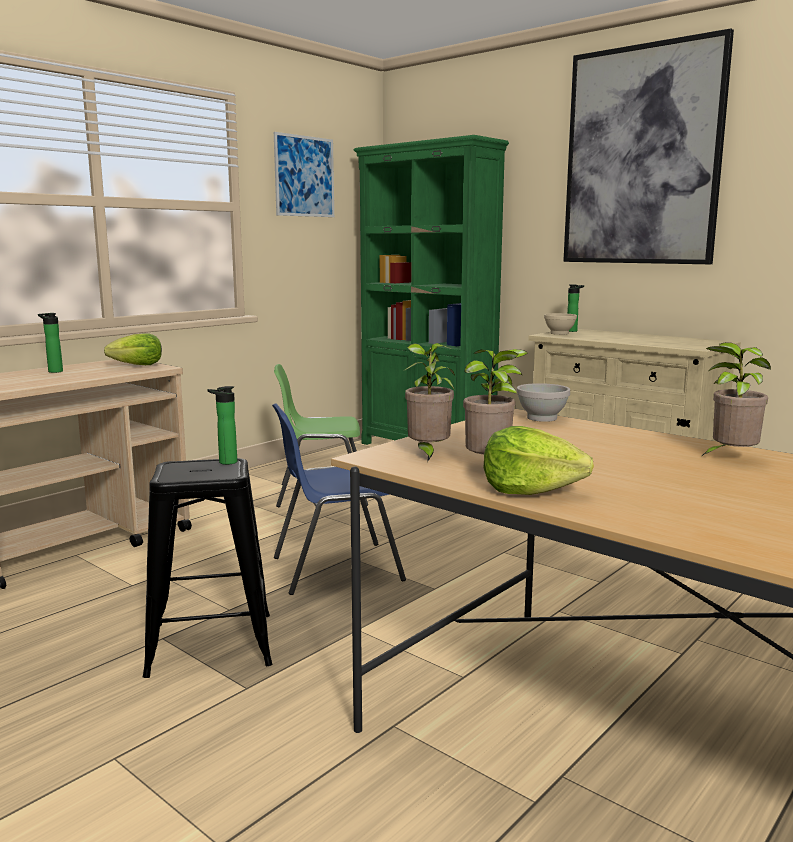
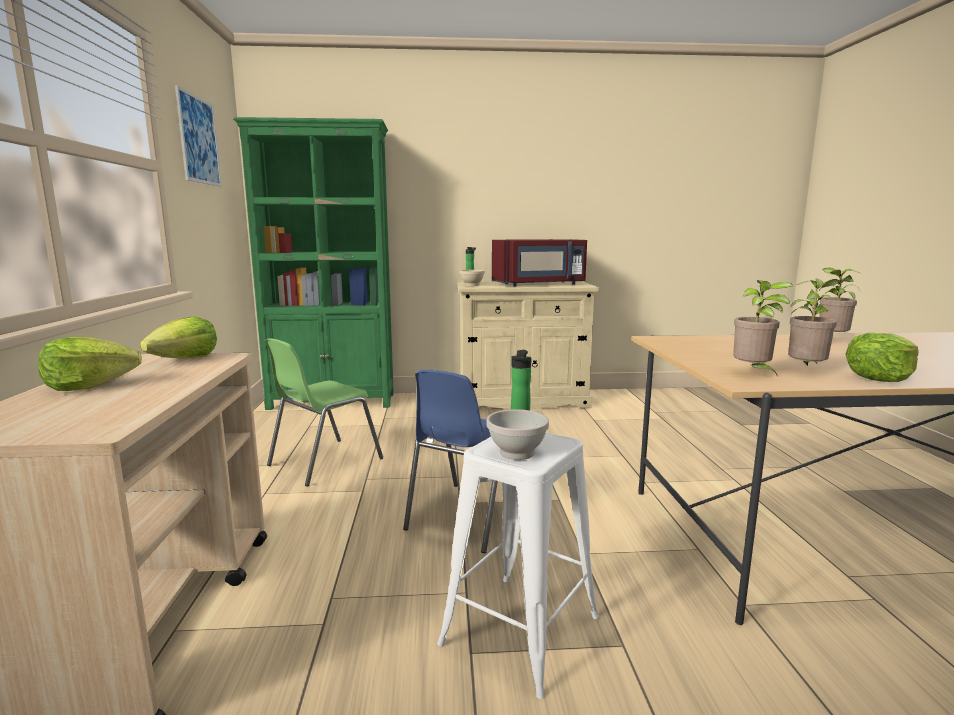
camera: 45 degrees left, 0 degrees up
(54, 371) = (90, 386): bottle -> lettuce
(211, 644) = (520, 630): black stool -> white stool
(542, 418) = (678, 338): white bowl -> white bowl (517, 452)
(642, 156) = (504, 151): picture -> none
(647, 340) = (540, 284): none -> red microwave

